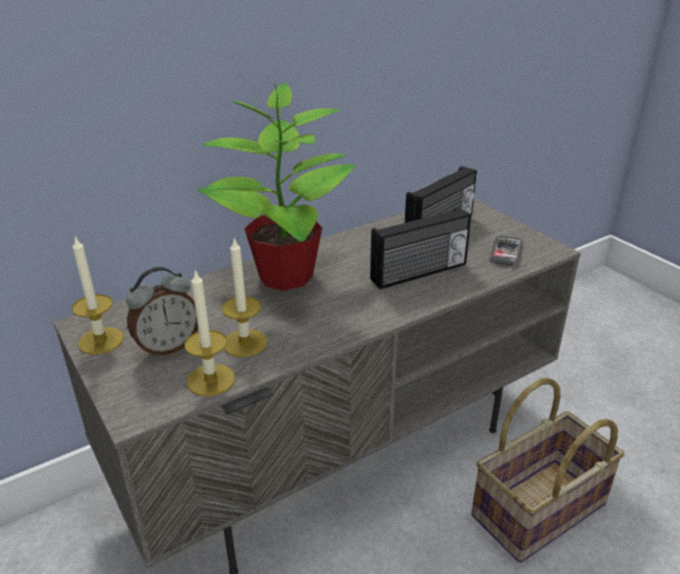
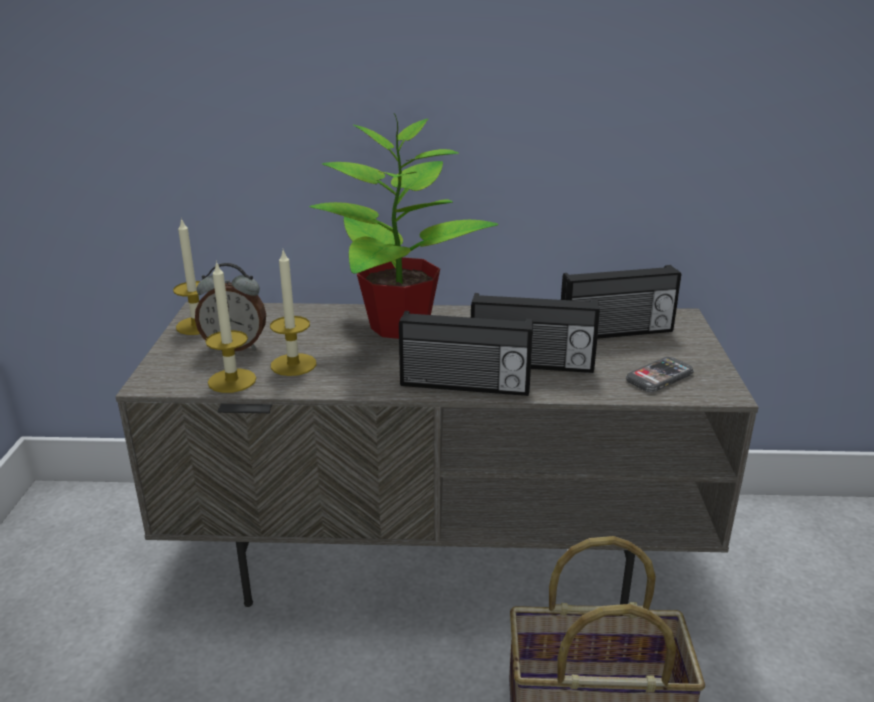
camera: 35 degrees right, 5 degrees down
(399, 308) = (465, 386): none -> radio

